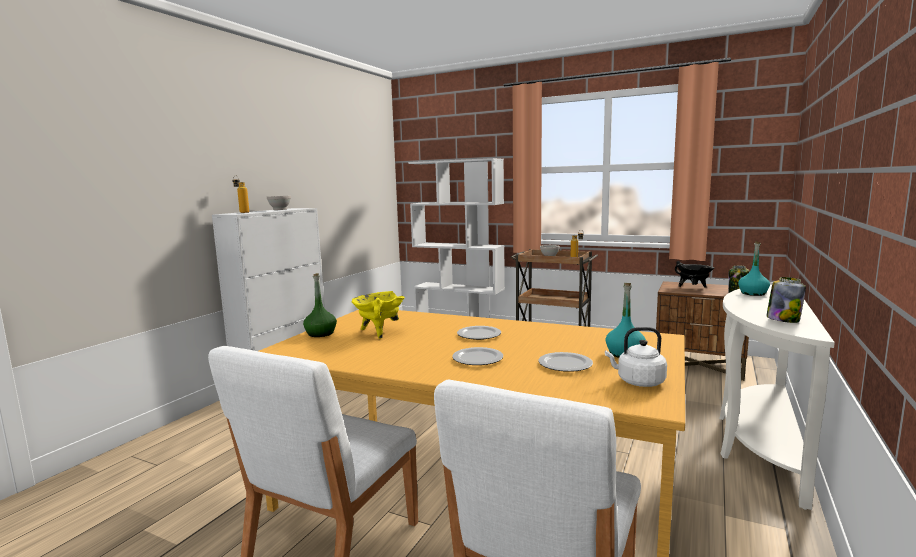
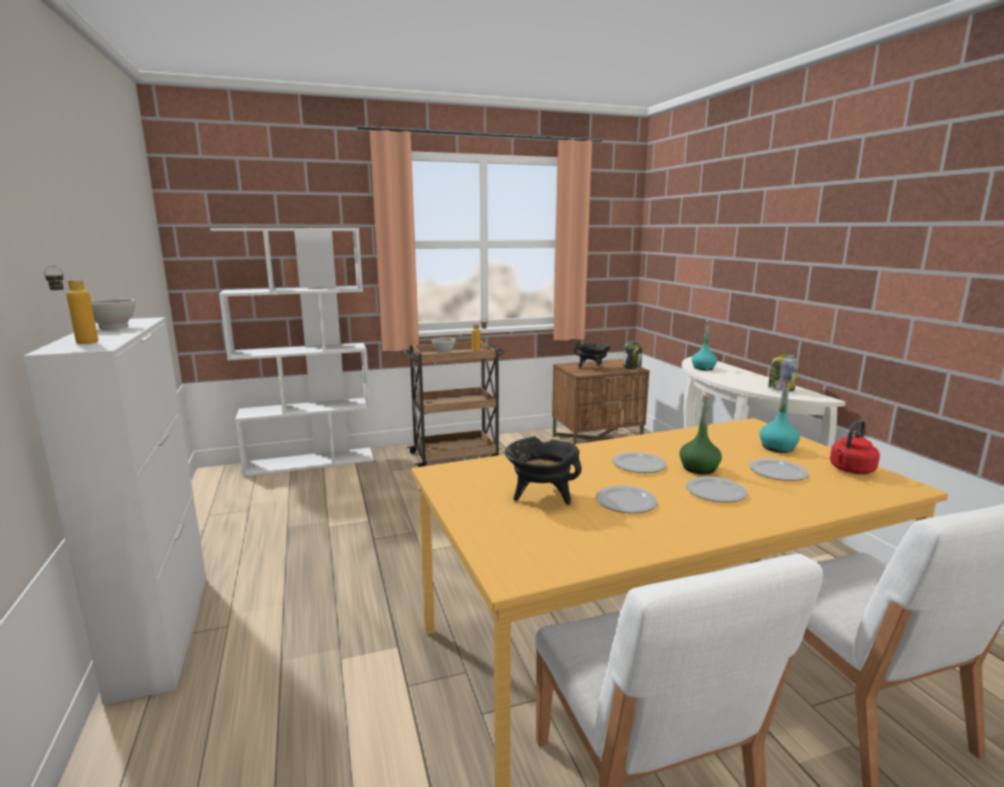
camera: 45 degrees left, 5 degrees up
(320, 334) = (483, 525): green bottle -> green bottle (699, 468)
(379, 332) = (541, 496): yellow cooking pot -> black cooking pot
(410, 346) = (626, 501): none -> plate
(638, 382) = (850, 470): white kettle -> red kettle

